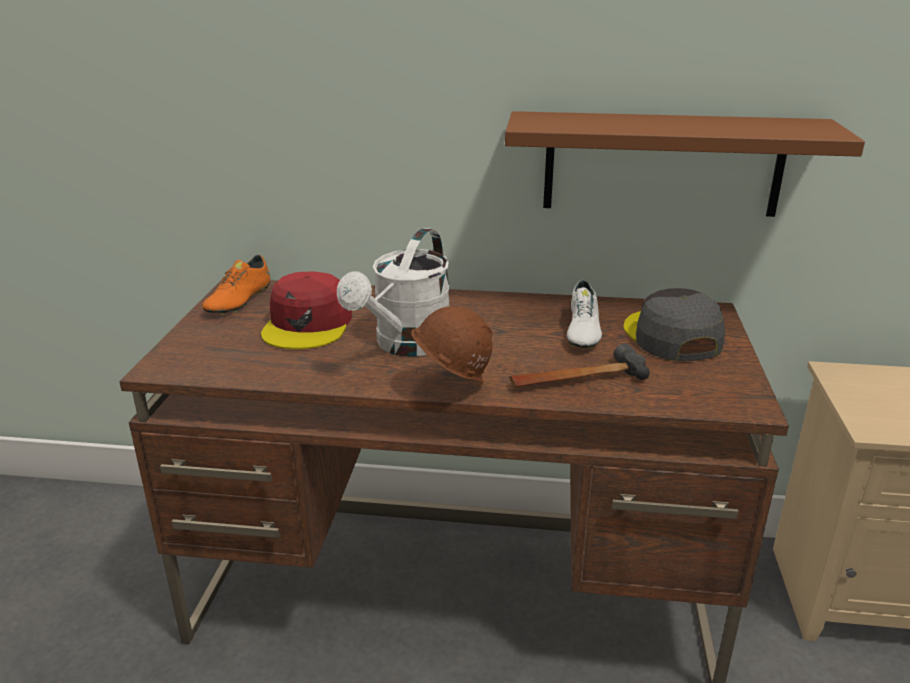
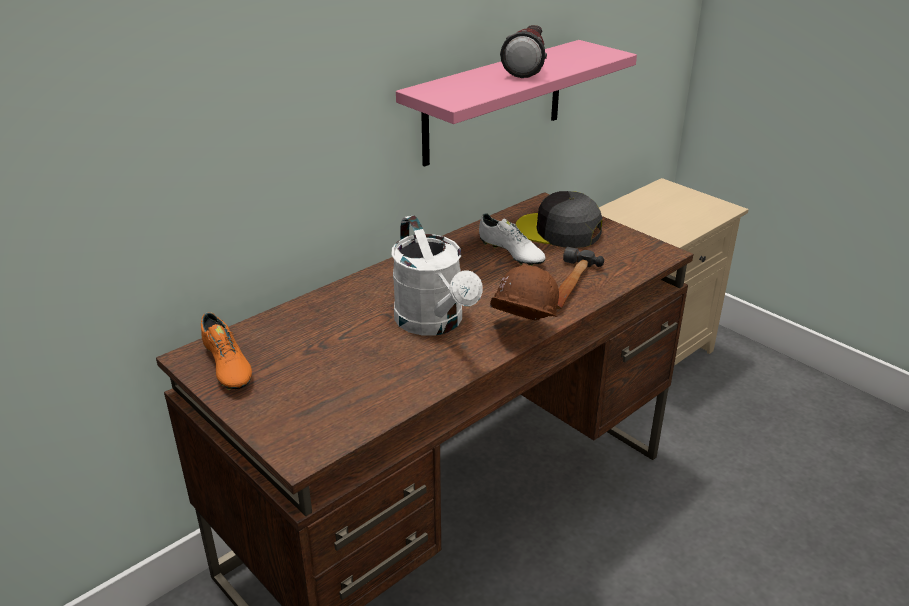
camera: 50 degrees left, 5 degrees up
(308, 325) = (333, 350): red cap -> none
(662, 164) = (494, 102): brown shelf -> pink shelf
(690, 122) = (527, 66): none -> flashlight

